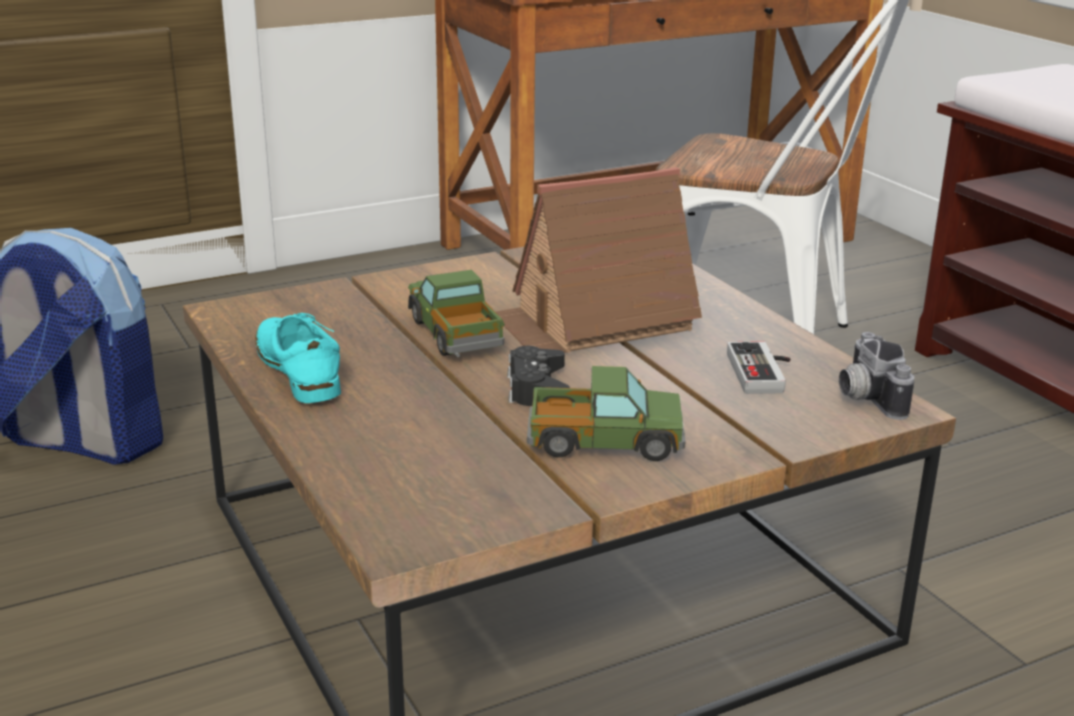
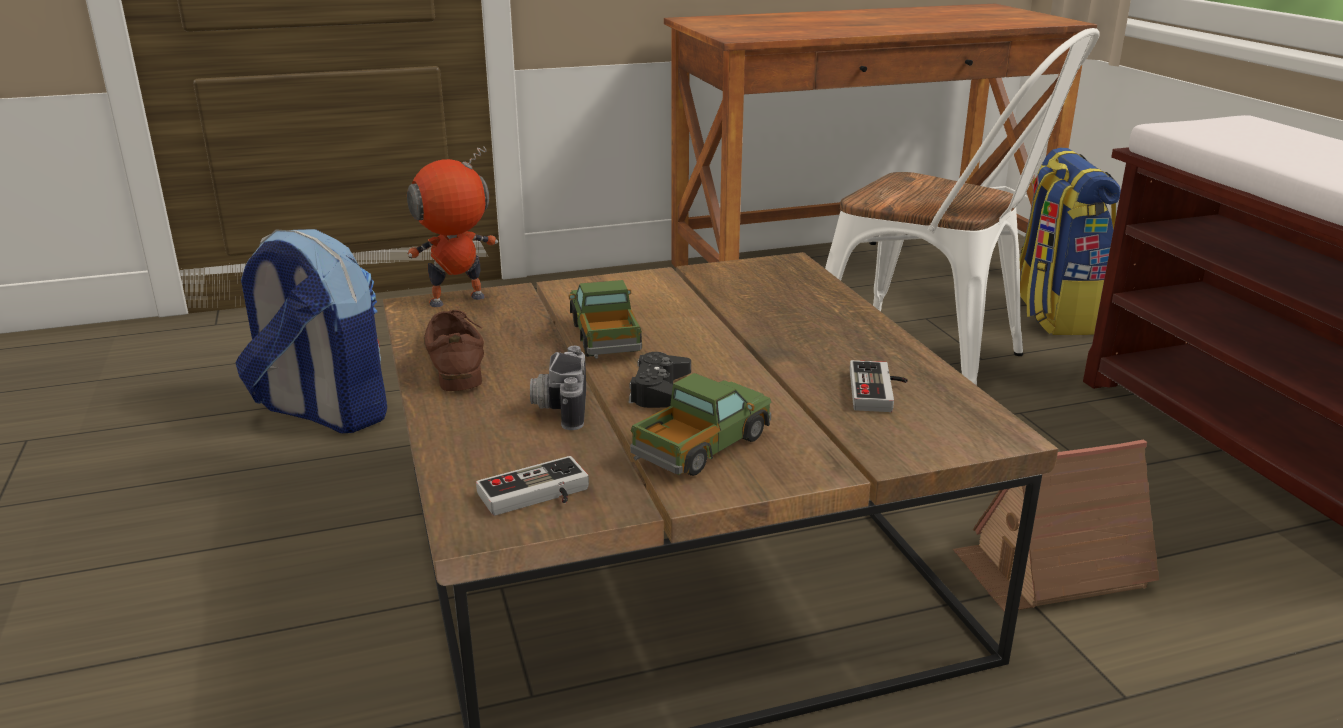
camera: 10 degrees right, 0 degrees up
(271, 303) = (458, 301): none -> toy robot
(298, 370) = (455, 361): turquoise shoe -> brown shoe
(452, 507) = (537, 497): none -> game controller
(594, 322) = (736, 334): toy house -> toy house (1051, 568)
(604, 443) = (702, 447): toy truck -> toy truck turned 60 degrees counterclockwise
(864, 398) = (970, 422): camera -> camera (559, 407)
(868, 280) = (1053, 314): none -> backpack

